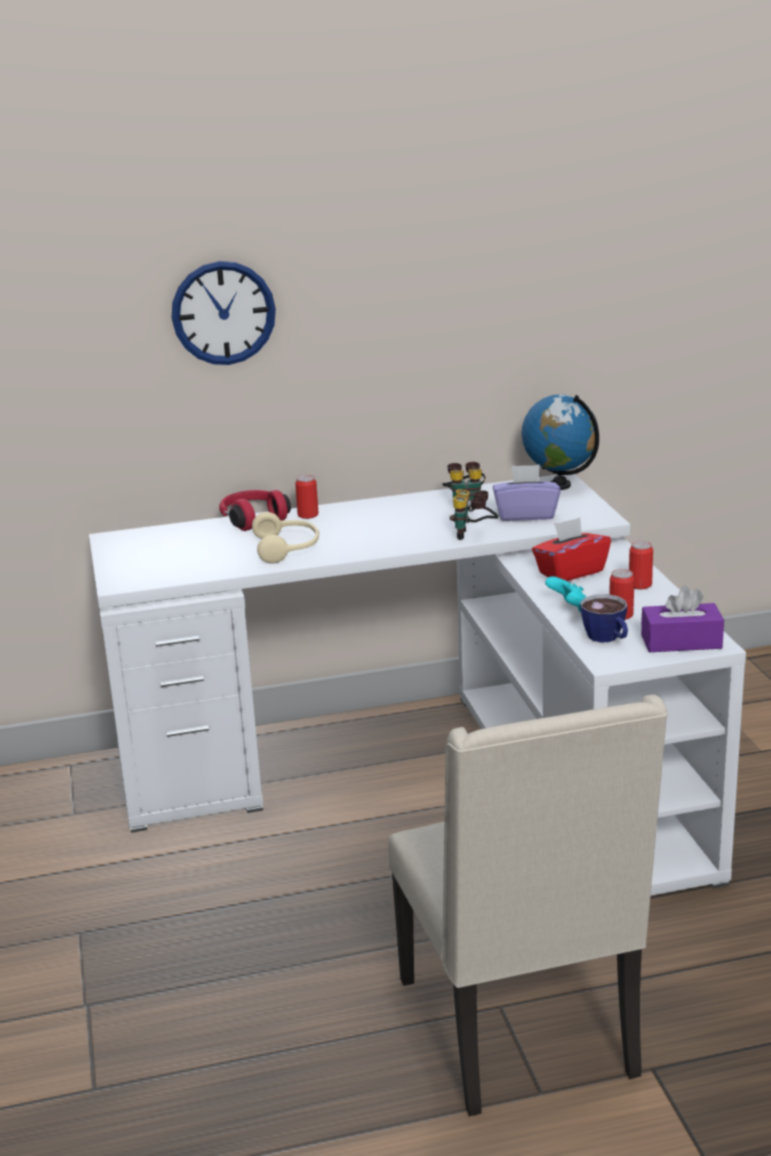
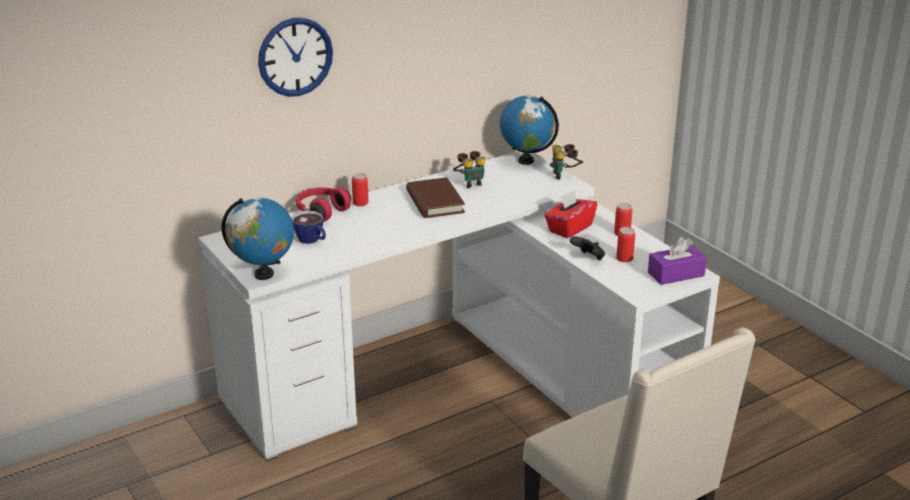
camera: 20 degrees left, 5 degrees up
(129, 580) = (263, 274): none -> globe
(287, 548) = (366, 233): beige headphones -> none
(402, 522) = (435, 202): none -> brown book
(474, 536) = (494, 208): binoculars -> binoculars (565, 176)
(525, 514) = (518, 187): purple tissue box -> none
(570, 609) = (588, 258): turquoise game controller -> black game controller
(607, 639) = (627, 278): cup -> cup (312, 240)

